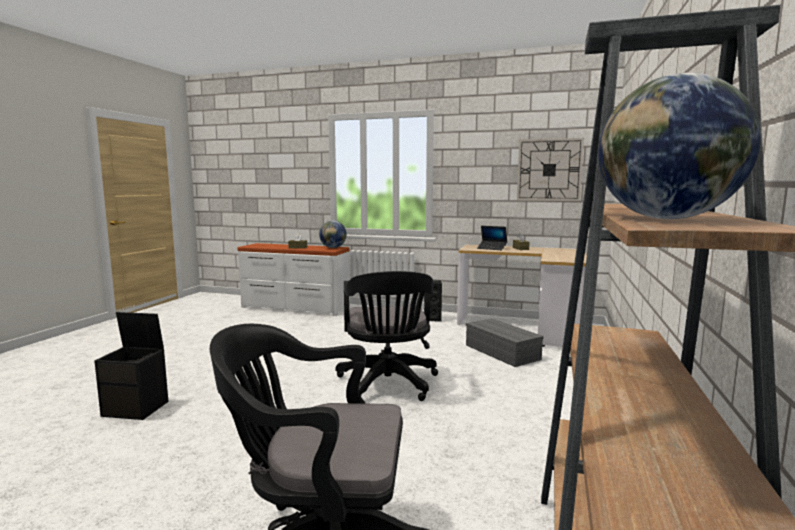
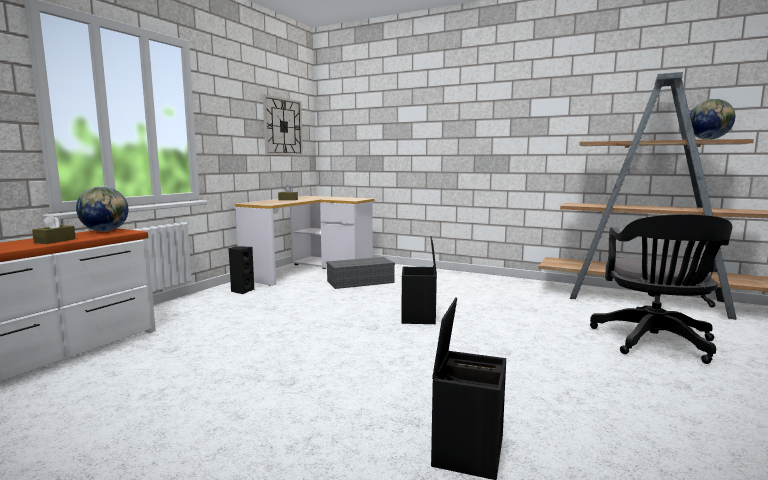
camera: 80 degrees left, 0 degrees up
(388, 385) = (419, 317): black office chair -> black storage box
(492, 248) = (276, 202): laptop -> none

